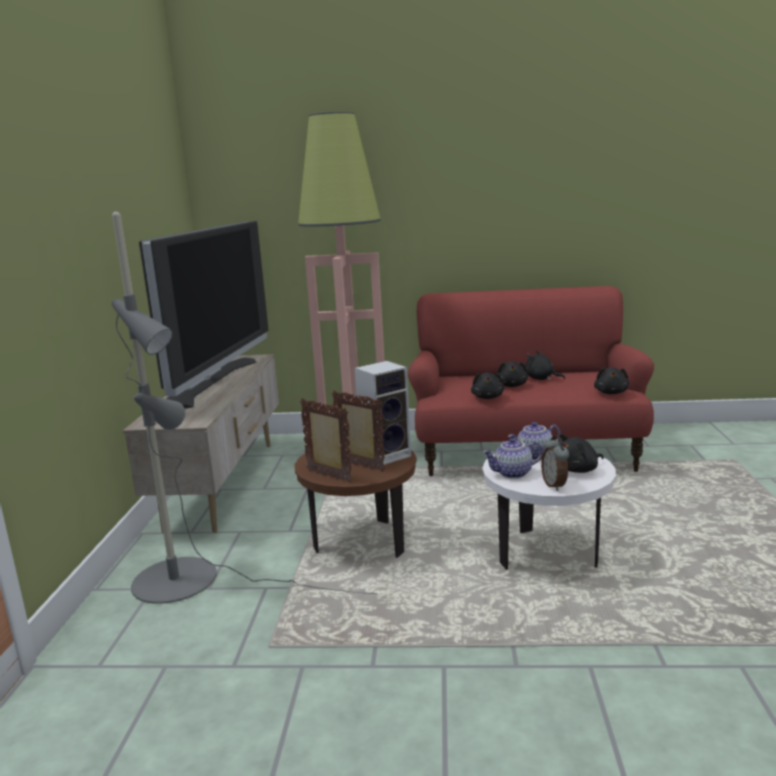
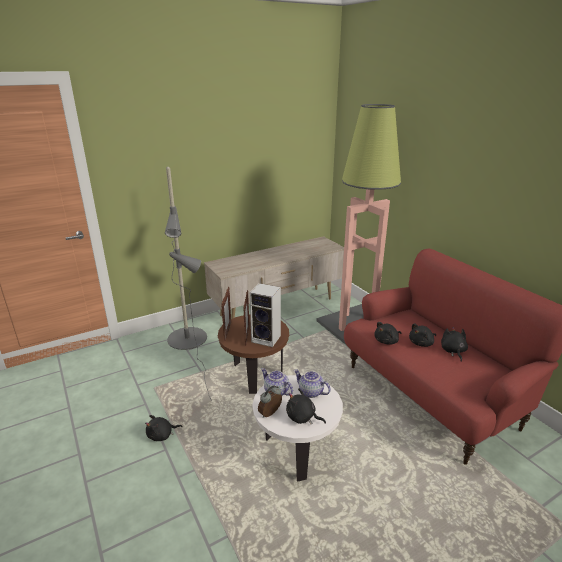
camera: 55 degrees right, 10 degrees up
(213, 382) = (282, 253): television -> none
(611, 393) = (462, 393): black plush toy -> black plush toy (162, 435)

